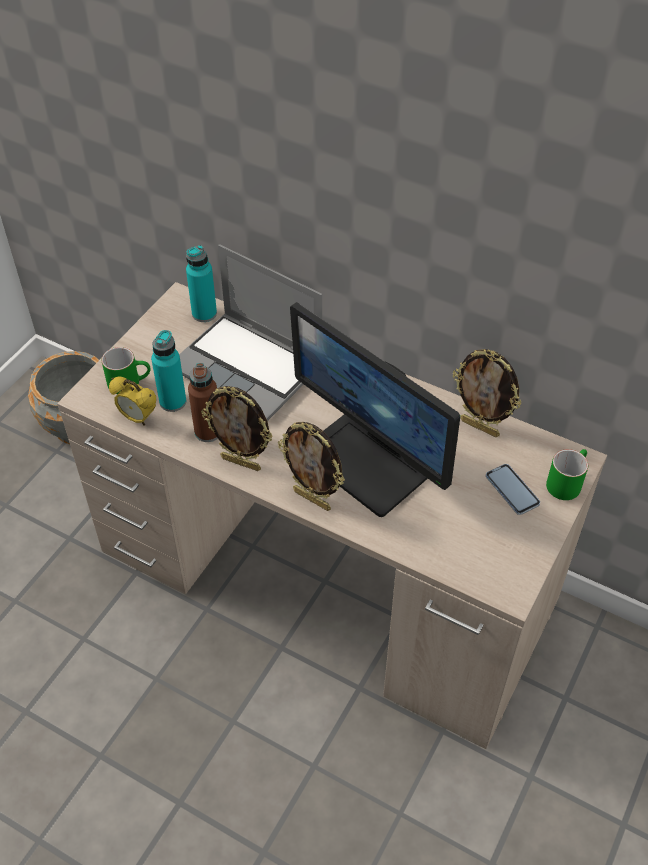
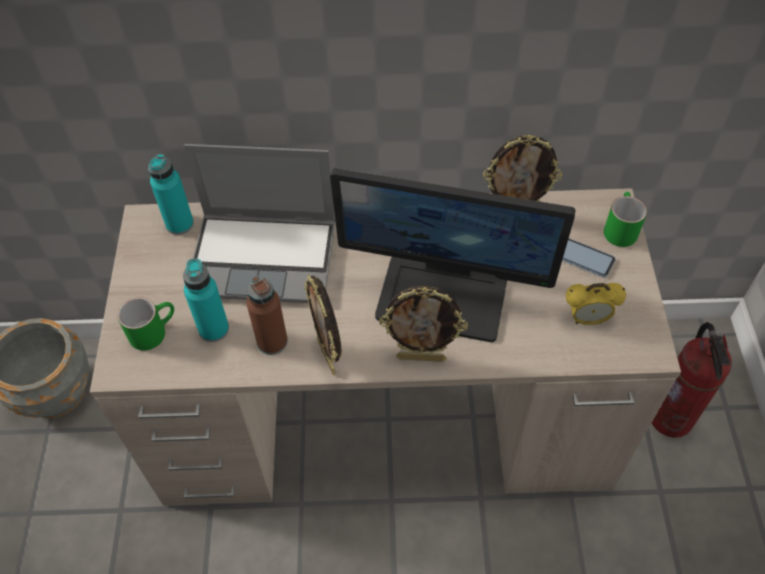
camera: 30 degrees left, 5 degrees up
(138, 418) = (190, 364): alarm clock -> alarm clock (587, 319)
(241, 462) = (328, 356): picture frame -> picture frame turned 75 degrees clockwise
(590, 720) = (672, 418): none -> fire extinguisher

